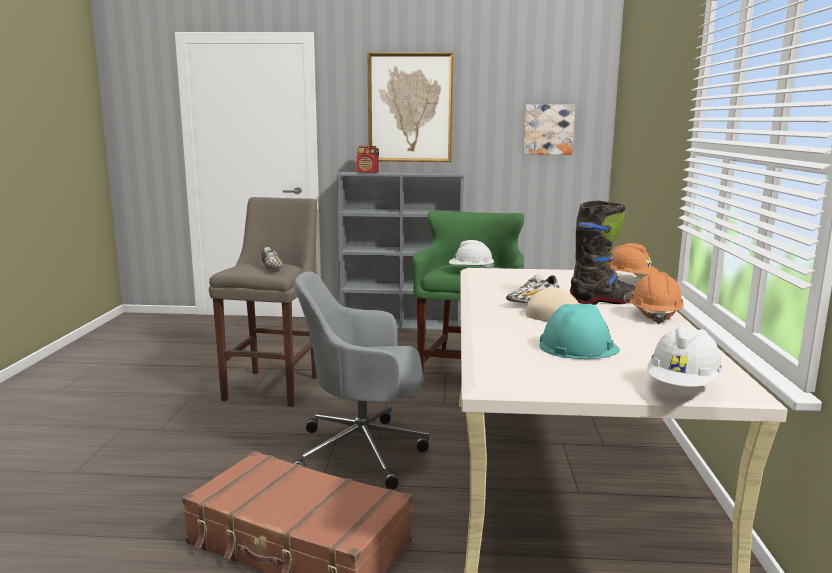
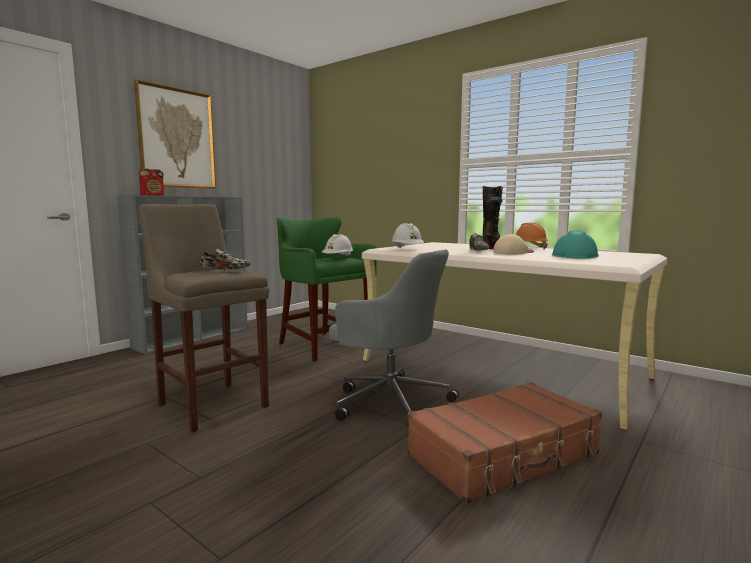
camera: 55 degrees left, 5 degrees down
(364, 451) = (390, 401): grey office chair -> grey office chair turned 90 degrees counterclockwise
(548, 129) = (276, 165): picture -> none
(629, 279) = (451, 243): orange hard hat -> none
(683, 386) = (645, 256): white hard hat -> white hard hat (407, 249)

